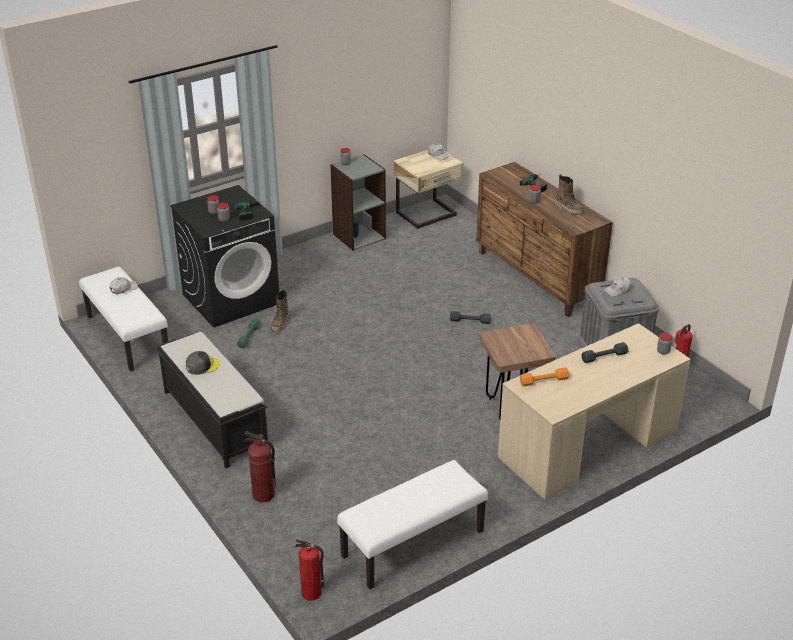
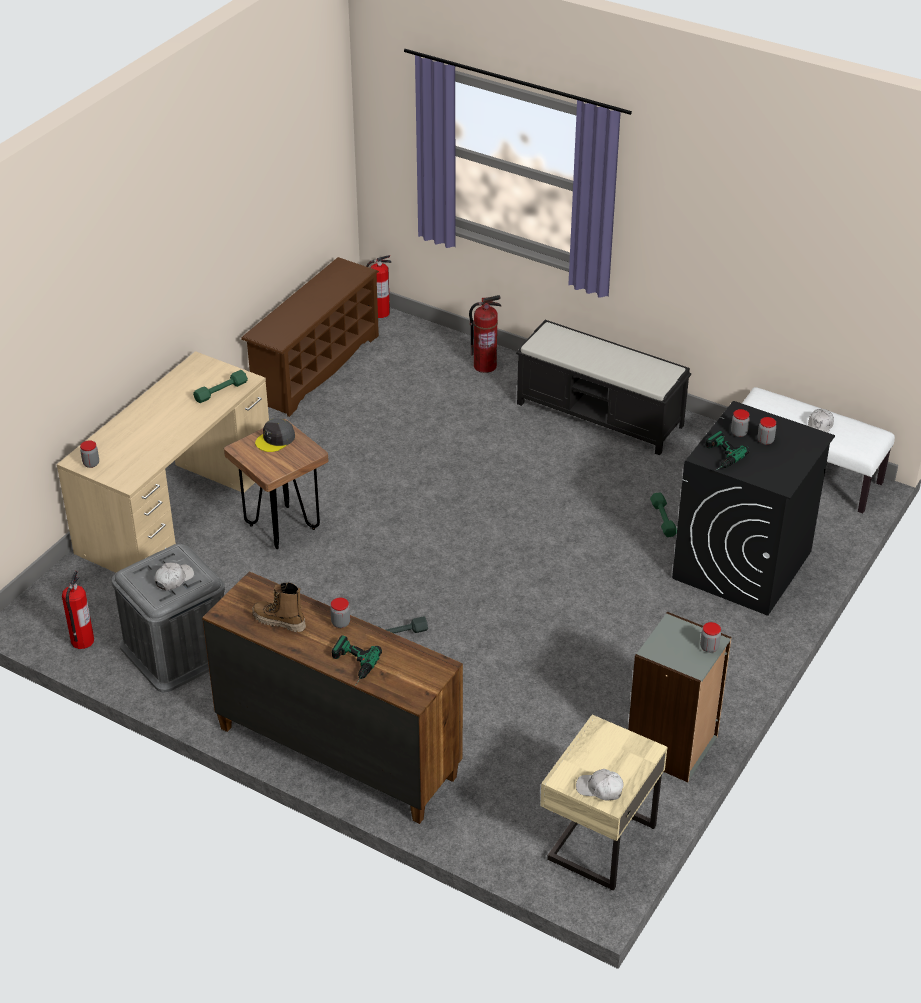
camera: 155 degrees right, 5 degrees up
(202, 366) = (617, 360): grey cap -> grey cap (275, 439)
(280, 324) = (642, 549): boot -> none
(413, 545) = (315, 367): white bench -> brown shoe rack
(544, 380) = (221, 391): orange dumbbell -> green dumbbell
(604, 357) = (161, 437): grey dumbbell -> none

